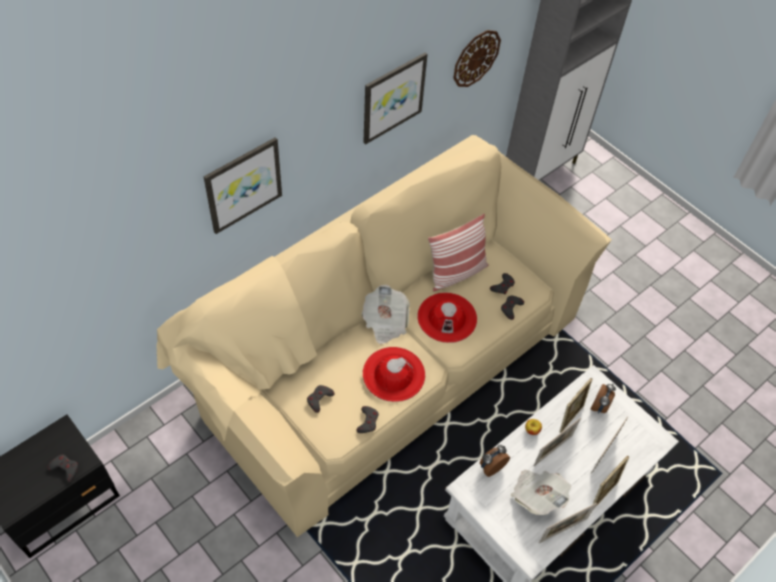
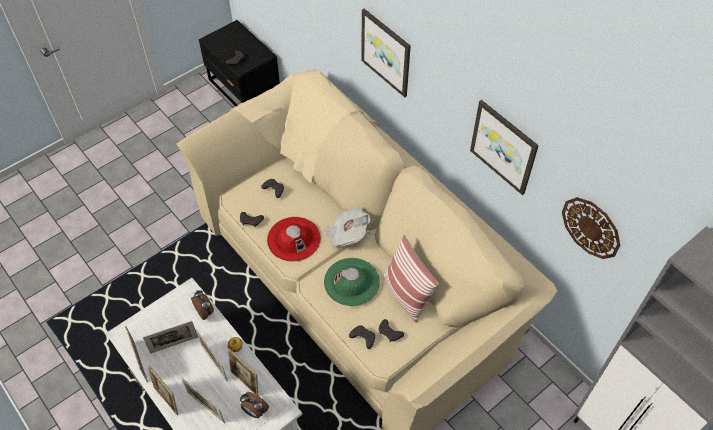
camera: 95 degrees right, 0 degrees up
(447, 317) = (351, 282): red hat -> green hat
(537, 495) = (174, 345): newspaper -> picture frame

